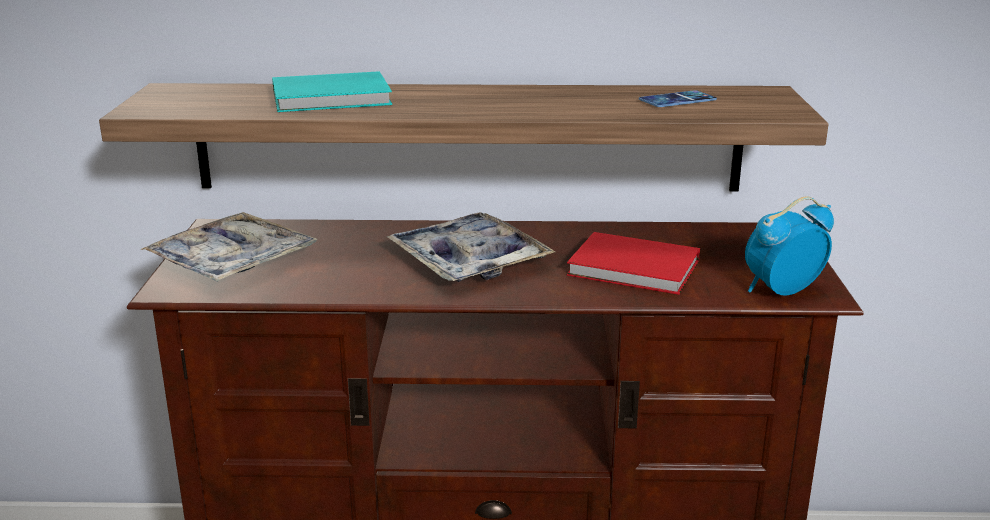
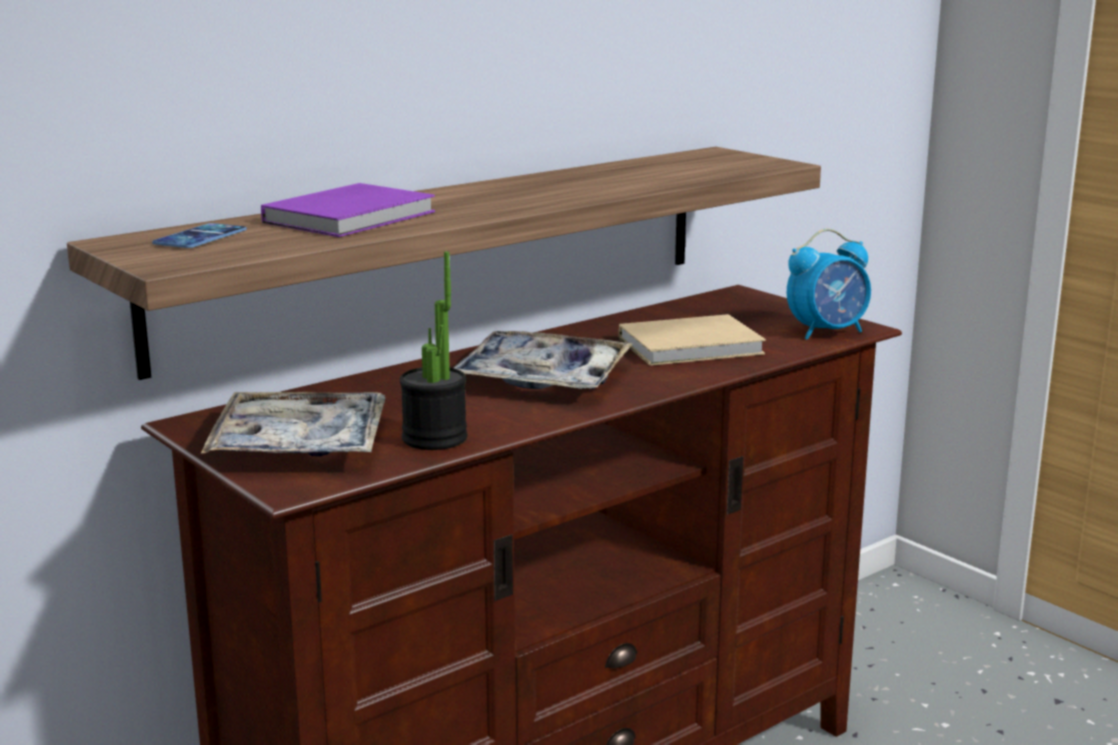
camera: 40 degrees left, 5 degrees down
(308, 285) = (434, 438): none -> potted plant
(334, 98) = (354, 217): turquoise book -> purple book
(636, 269) = (694, 346): red book -> beige book
(677, 100) = (669, 168): phone -> phone (200, 237)
(781, 291) = (827, 332): alarm clock -> alarm clock turned 135 degrees counterclockwise

